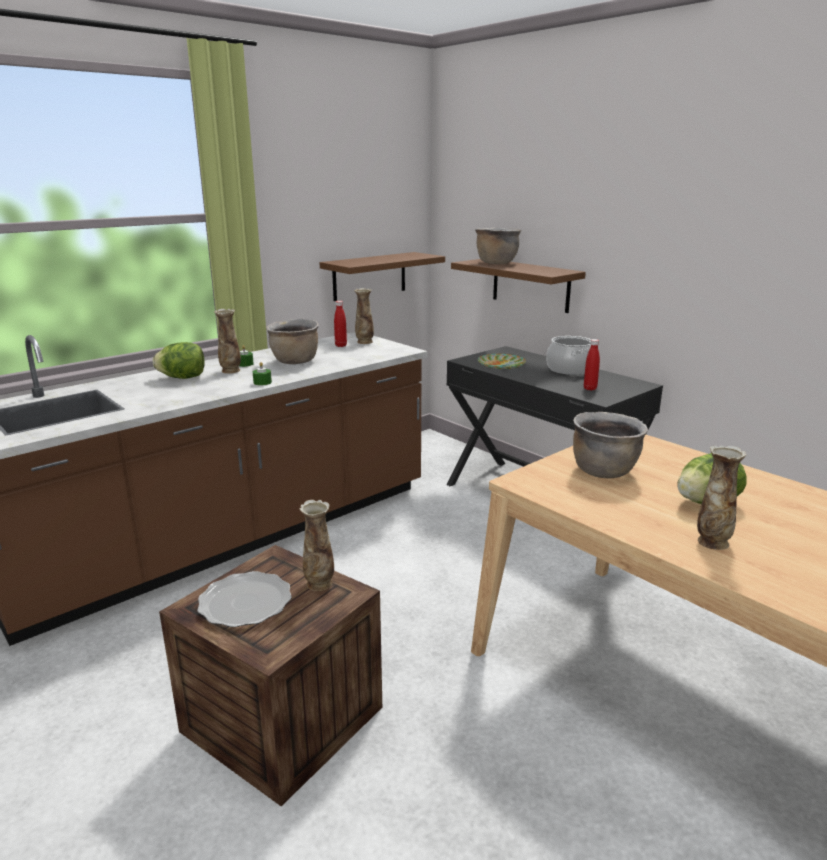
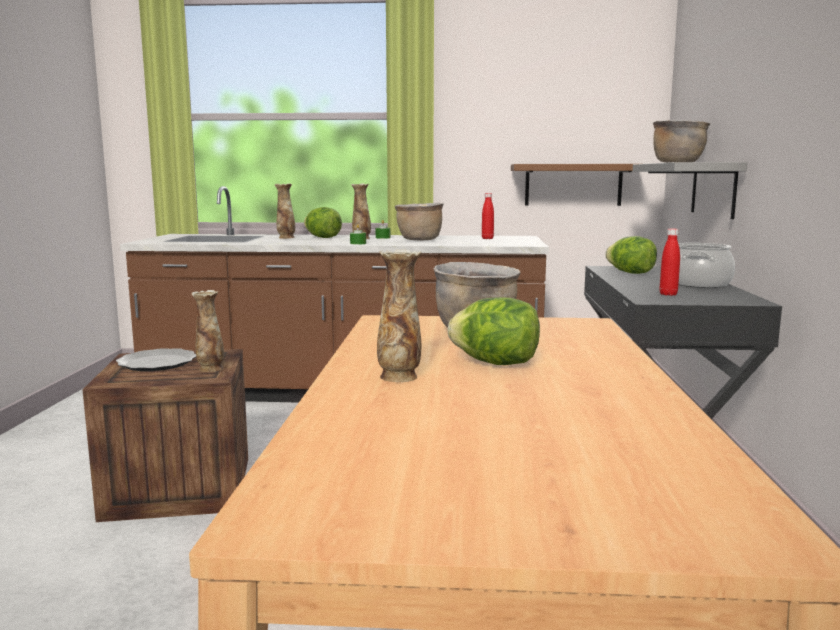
camera: 45 degrees right, 10 degrees down
(364, 342) = (514, 239): vase -> vase (286, 238)
(501, 365) = (630, 273): plate -> lettuce
(530, 285) = (713, 189): brown shelf -> grey shelf

